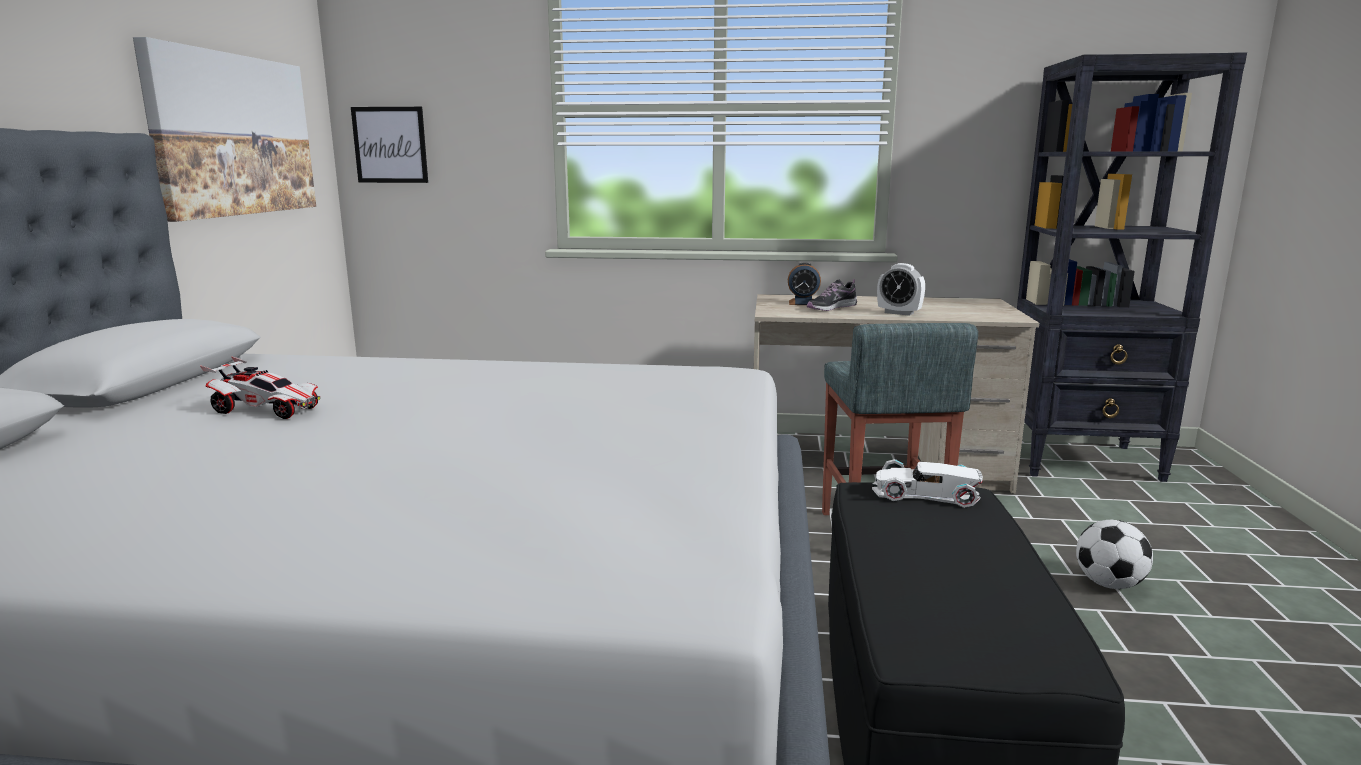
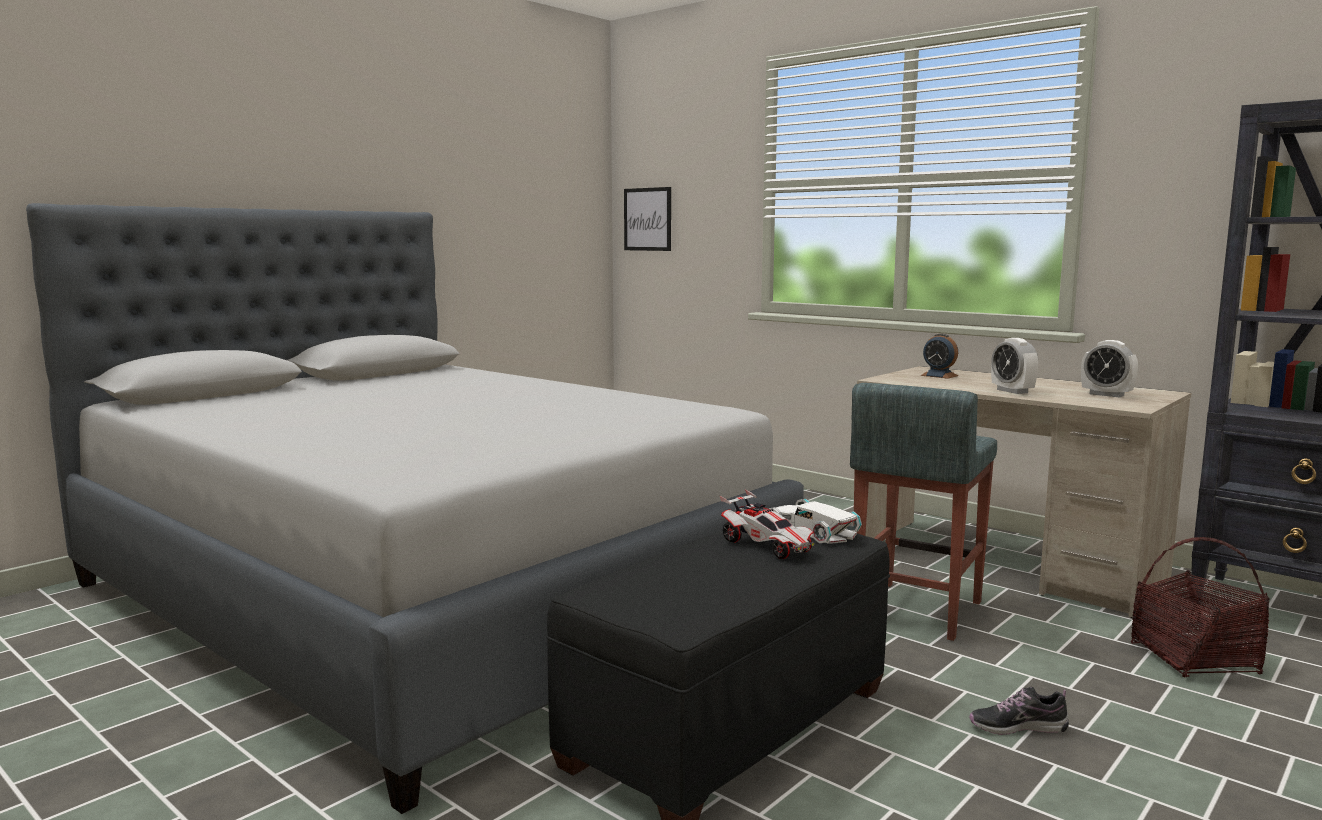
camera: 35 degrees right, 5 degrees down
(233, 135) = (512, 213): picture -> none
(267, 410) = (401, 391): toy car -> toy car (767, 546)
(831, 308) = (954, 381): shoe -> shoe (1017, 727)
(964, 308) = (1106, 394): none -> alarm clock
(1093, 519) = (1195, 659): none -> basket
(1109, 584) = (1098, 705): football -> none

